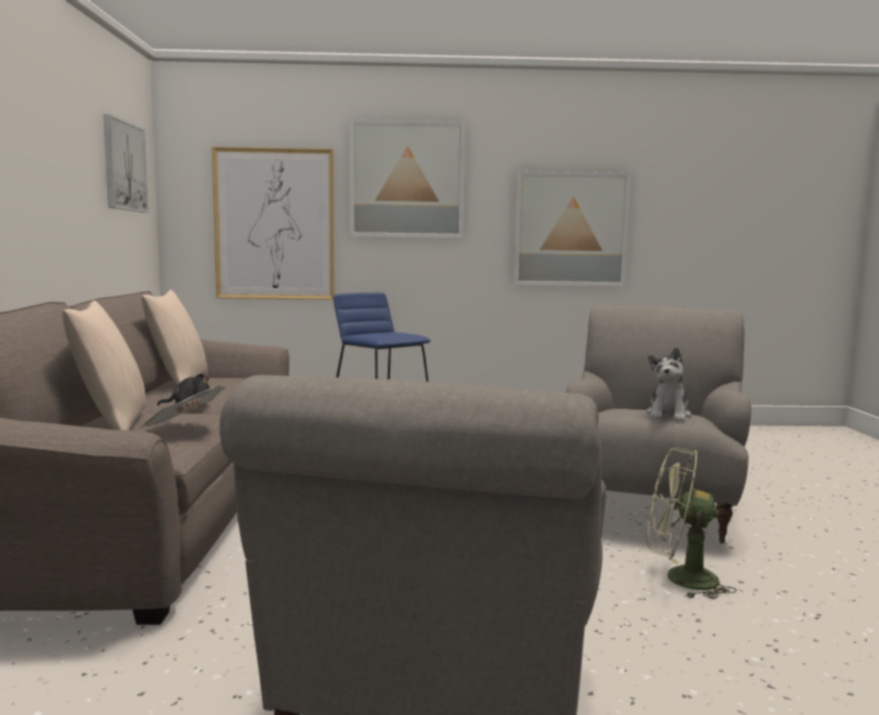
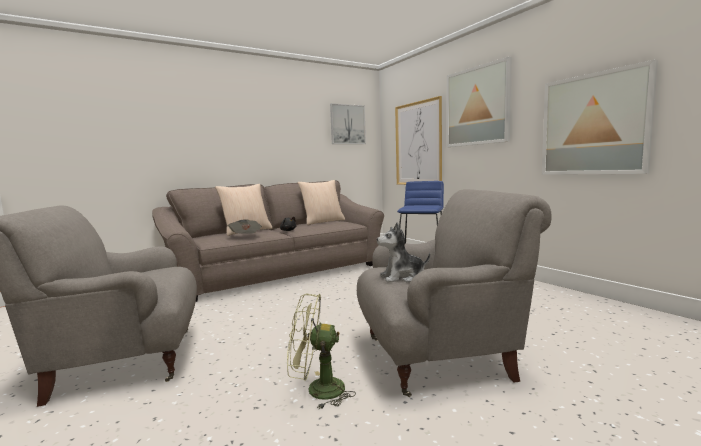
camera: 60 degrees right, 0 degrees up
(679, 579) = (317, 390): green fan -> green fan turned 75 degrees counterclockwise

